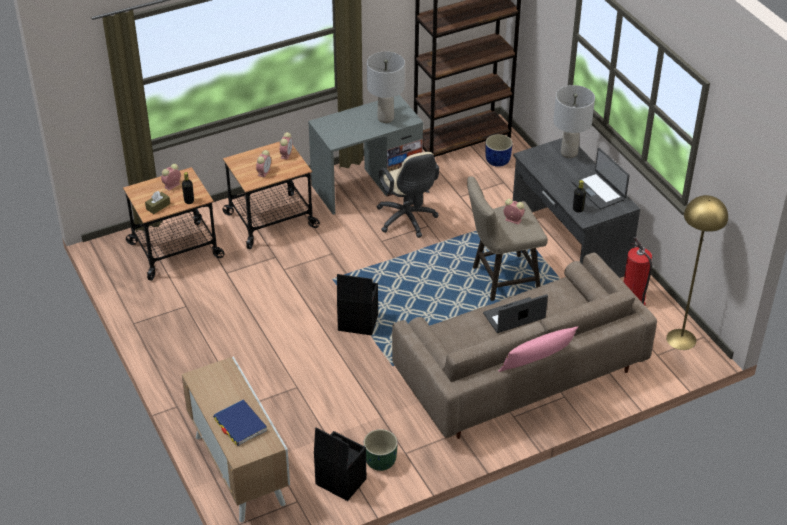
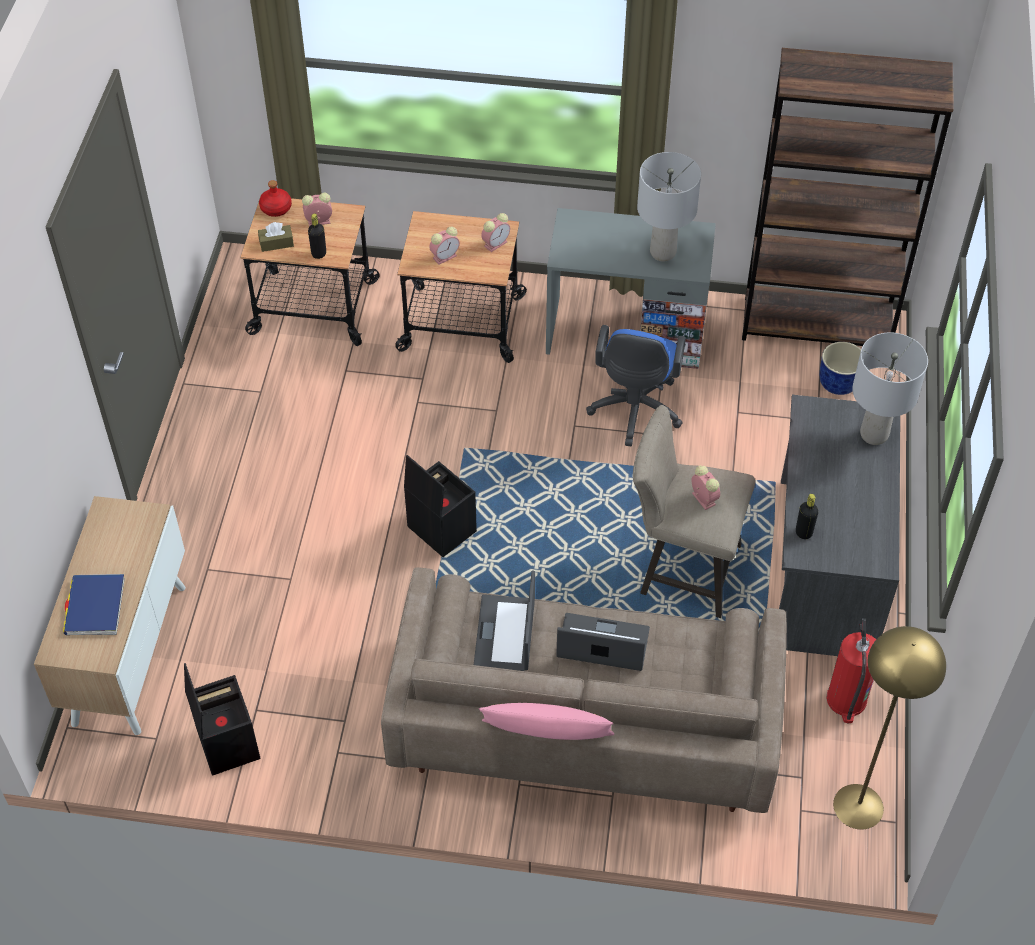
camera: 35 degrees right, 10 degrees up
(139, 189) = (276, 208): none -> red bottle
(381, 461) = (299, 744): green planter -> none
(407, 220) = (634, 412): beige office chair -> blue office chair
(598, 190) = (863, 517): laptop -> laptop (506, 634)

